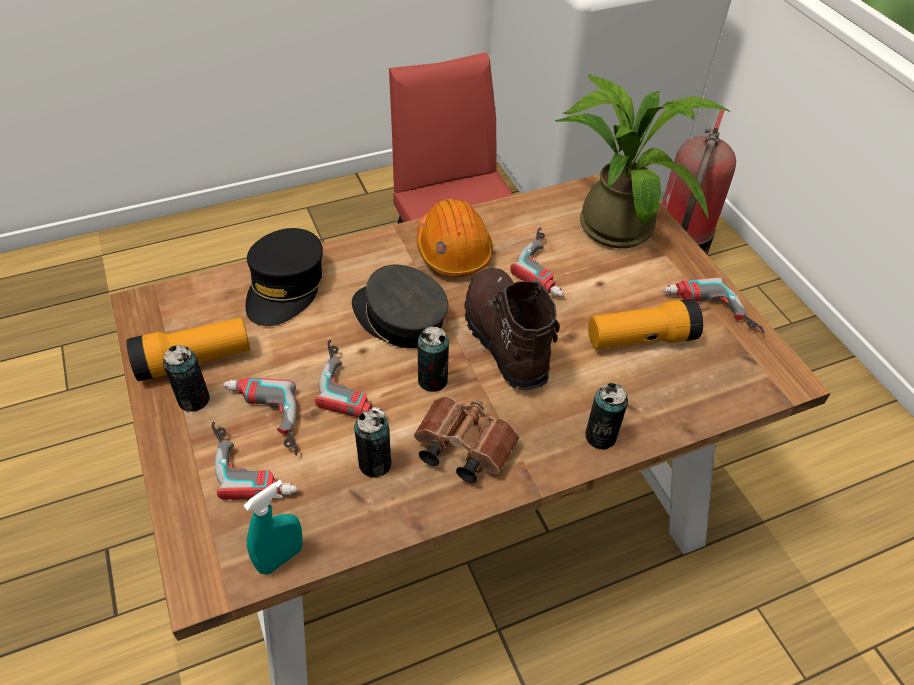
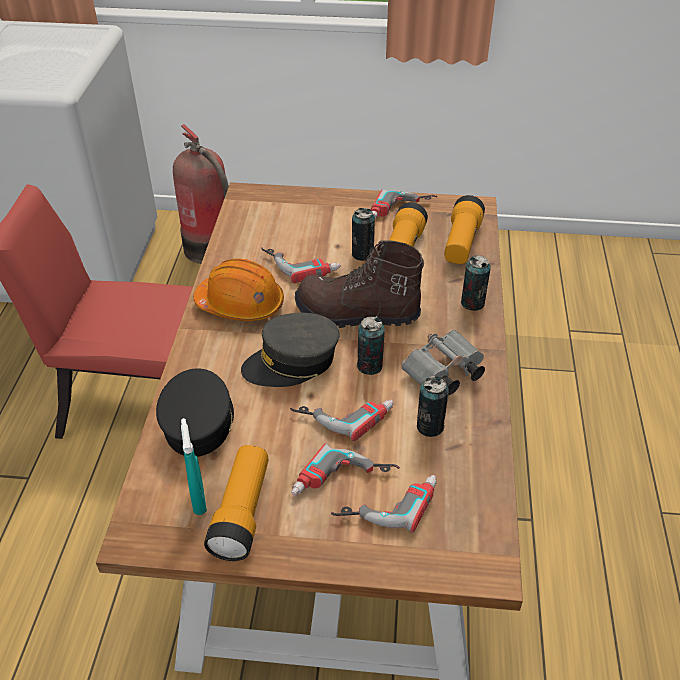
camera: 60 degrees left, 5 degrees down
(194, 400) = (290, 525): can -> can (362, 254)
(281, 558) = (487, 510): turquoise spray bottle -> turquoise spray bottle (198, 500)
(285, 287) = (199, 421): black cap -> black cap turned 135 degrees counterclockwise
(460, 448) = (442, 374): brown binoculars -> grey binoculars
(614, 220) = (281, 212): potted plant -> none
(703, 388) = (461, 243): none -> flashlight

